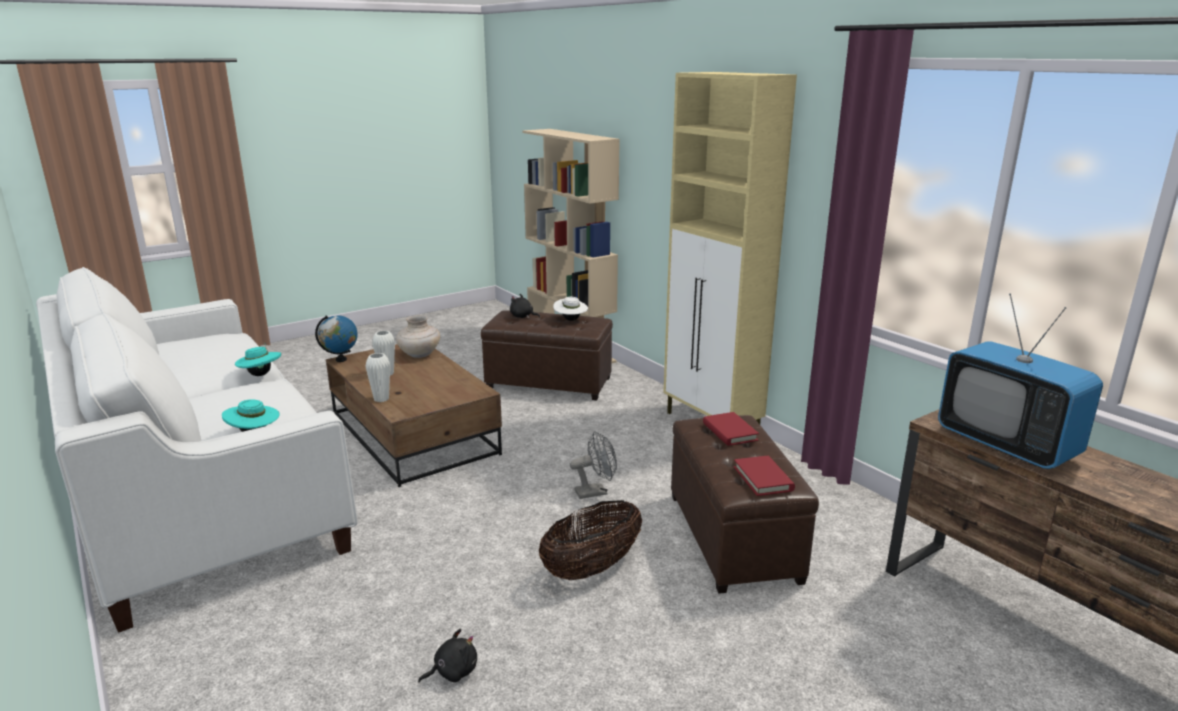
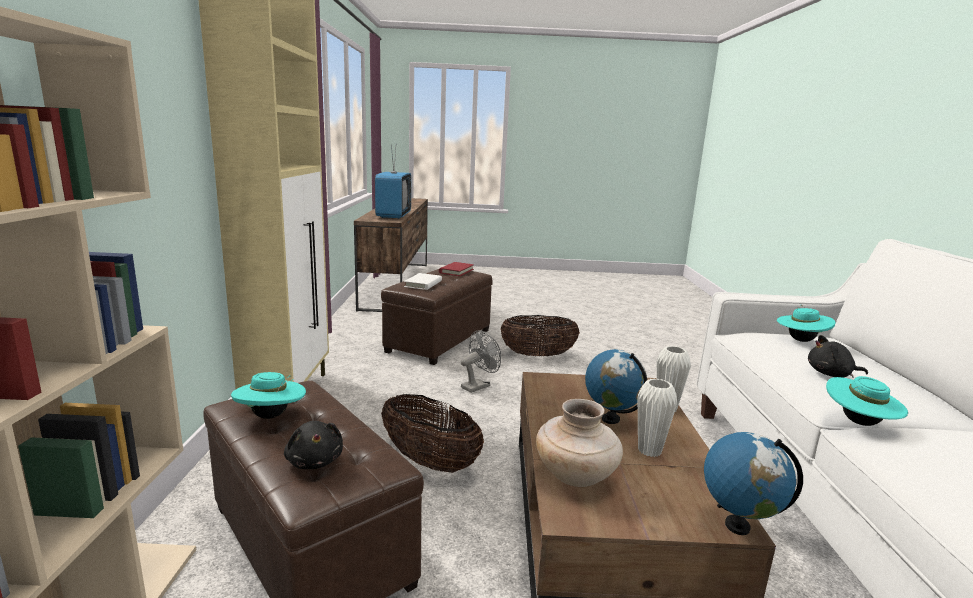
camera: 145 degrees left, 5 degrees down
(415, 382) = (611, 419): none -> globe
(453, 671) = (644, 349): black plush toy -> black plush toy (831, 374)
(546, 425) = (429, 461): none -> basket
(570, 320) = (271, 416): white hat -> turquoise hat
(595, 491) = (478, 385): grey fan -> grey fan turned 120 degrees clockwise
(729, 432) = (423, 284): red book -> white book

